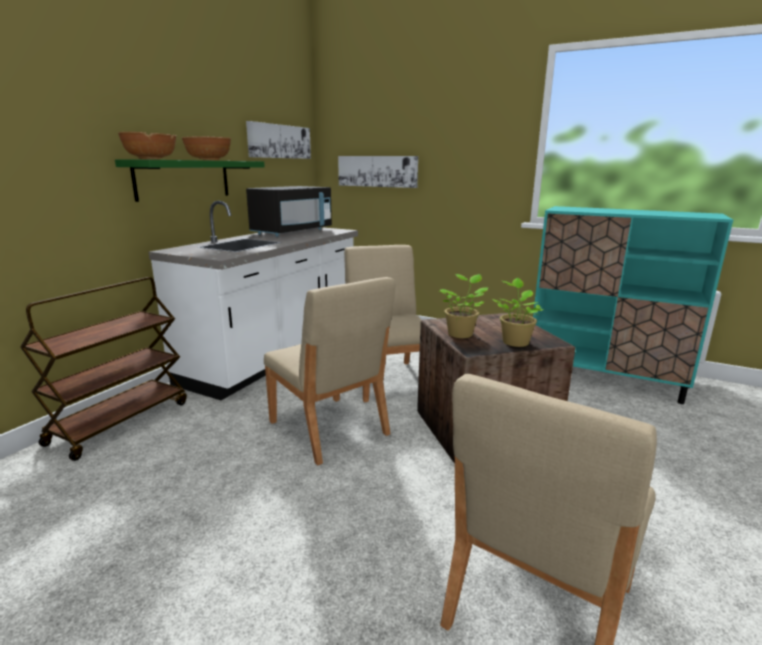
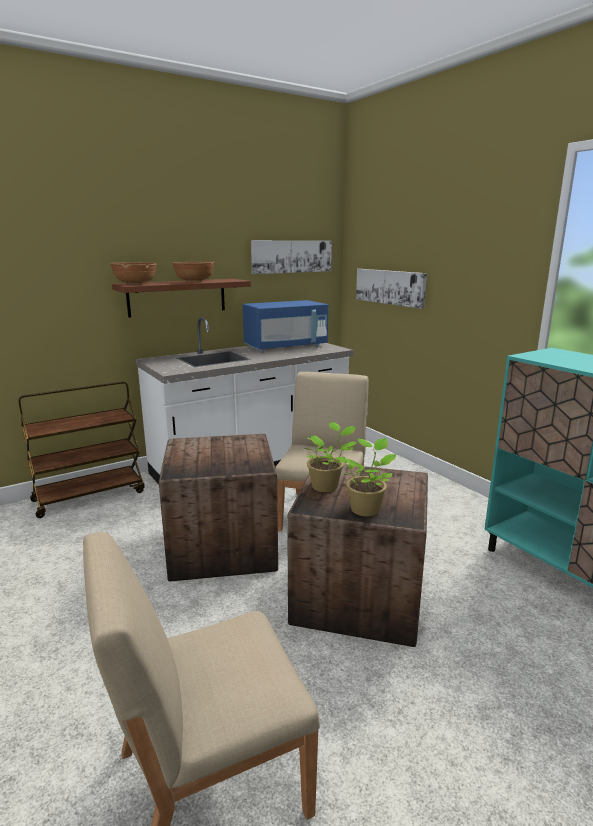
camera: 30 degrees right, 0 degrees up
(183, 179) = (177, 297): green shelf -> brown shelf
(292, 232) = (286, 347): black microwave -> blue microwave
(329, 429) = (221, 547): beige chair -> crate

